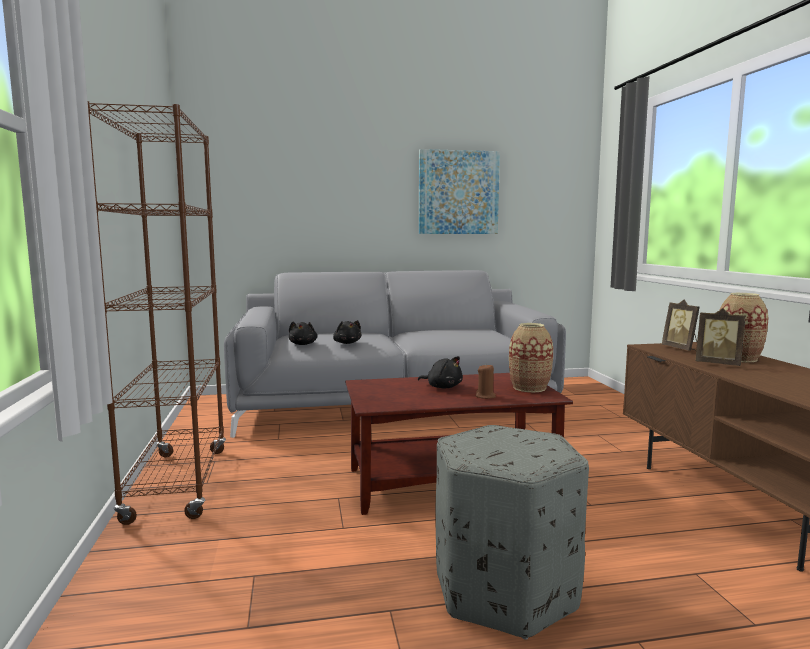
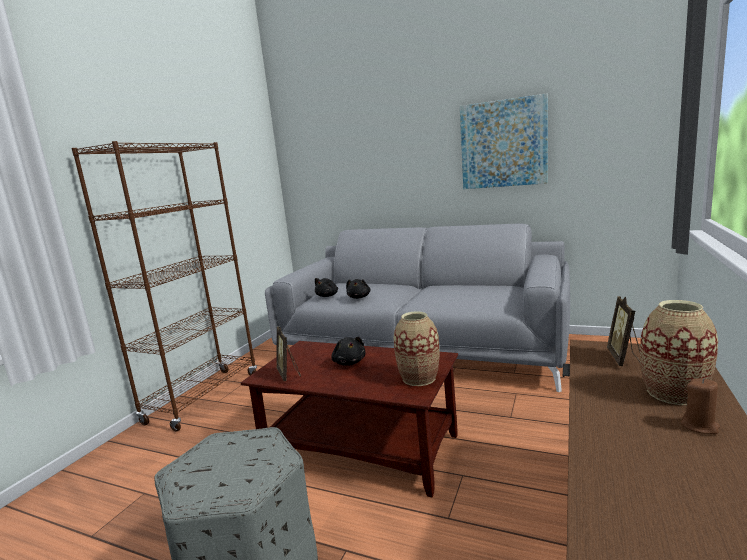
camera: 35 degrees right, 5 degrees up
(485, 396) = (360, 382): brown candle -> brown candle (699, 426)
(718, 364) = (615, 399): picture frame -> picture frame (289, 374)

